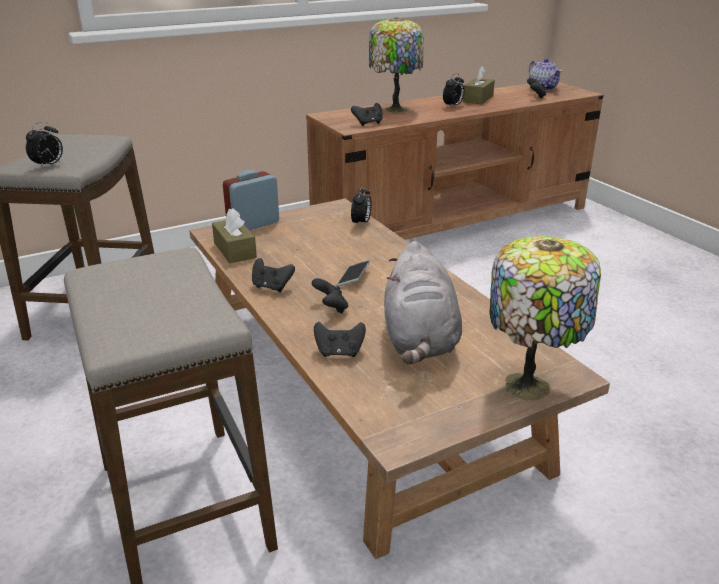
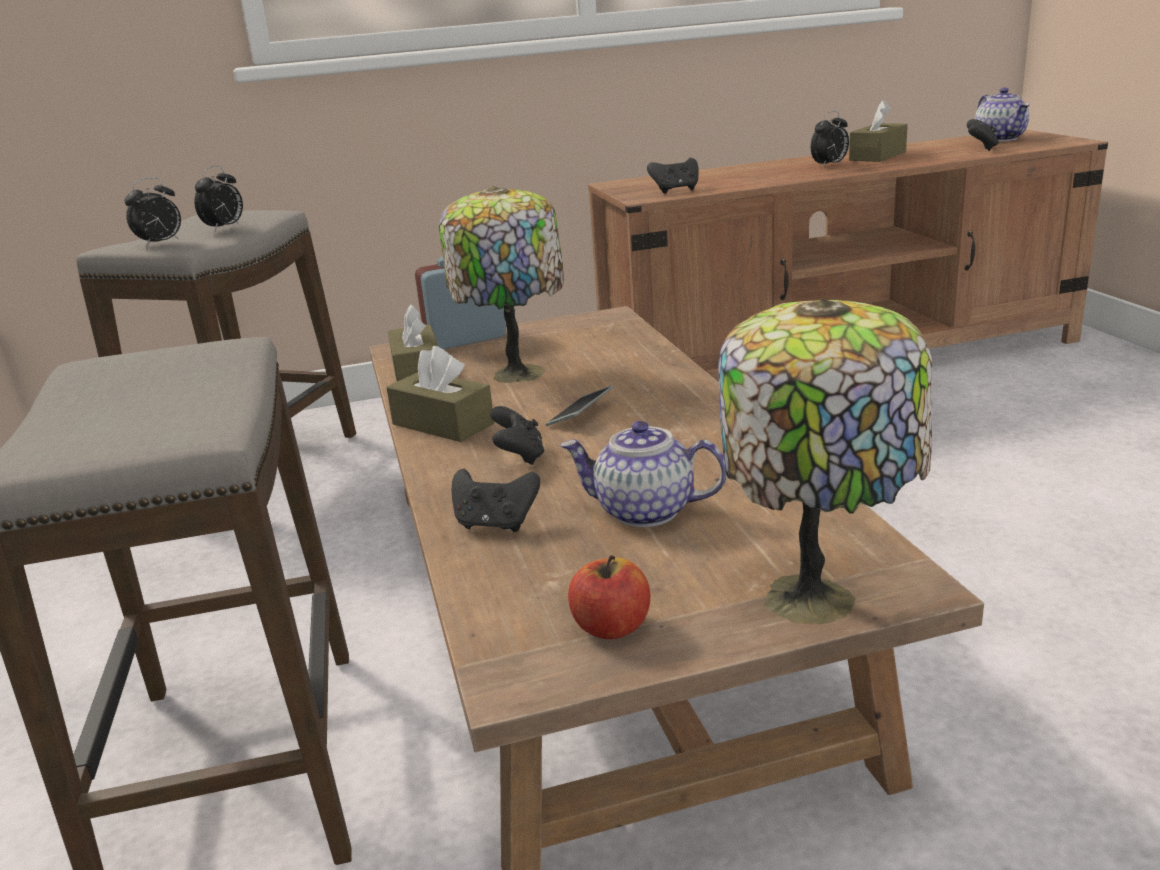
camera: 15 degrees right, 5 degrees down
(271, 287) = (443, 424): black game controller -> brown tissue box
(361, 223) = (634, 339): alarm clock -> alarm clock (225, 228)
(395, 108) = (731, 172): table lamp -> table lamp (516, 371)
(420, 340) = (644, 511): grey plush toy -> teapot
(433, 409) = (611, 627): none -> apple

